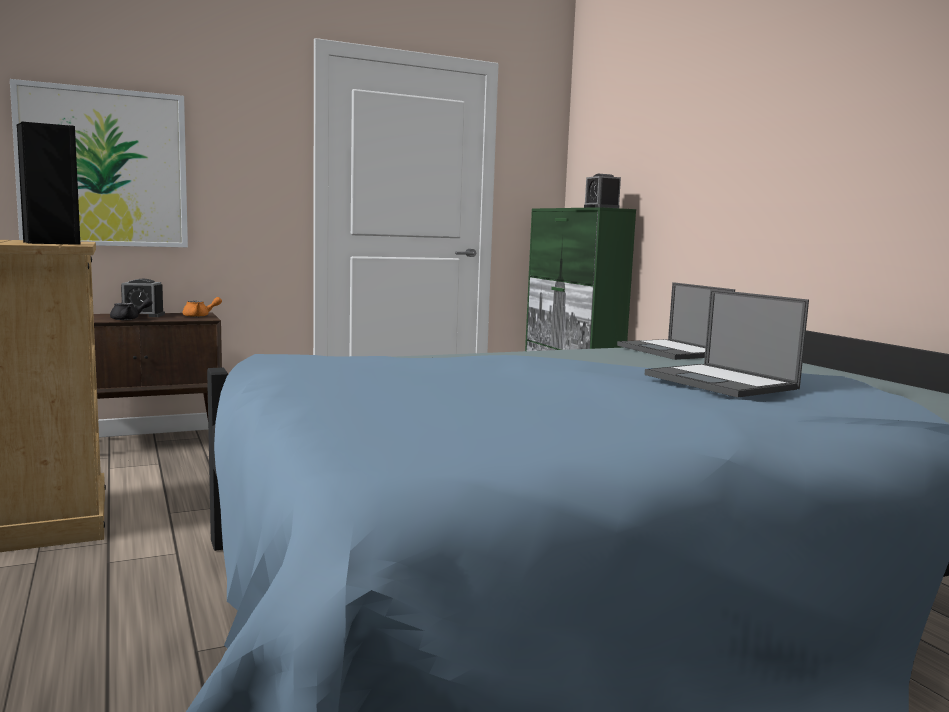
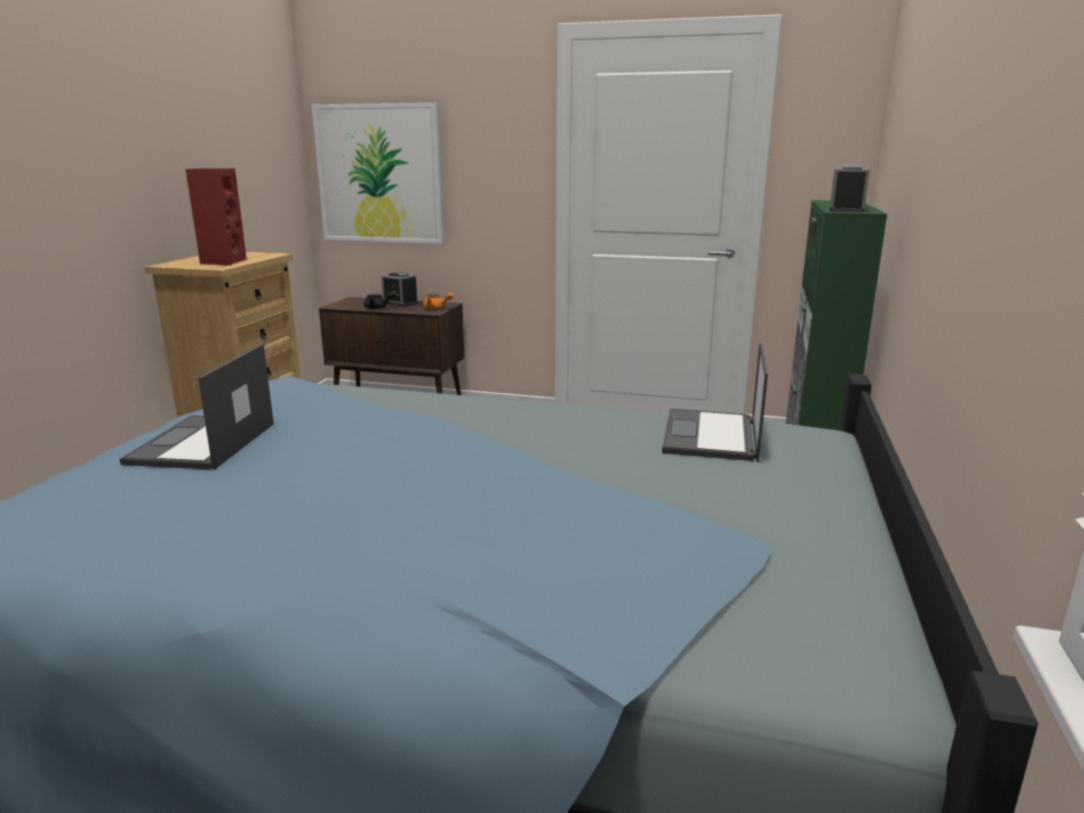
camera: 40 degrees right, 10 degrees up
(51, 243) = (223, 262): black speaker -> red speaker
(722, 382) = (533, 514): laptop -> laptop (202, 444)

